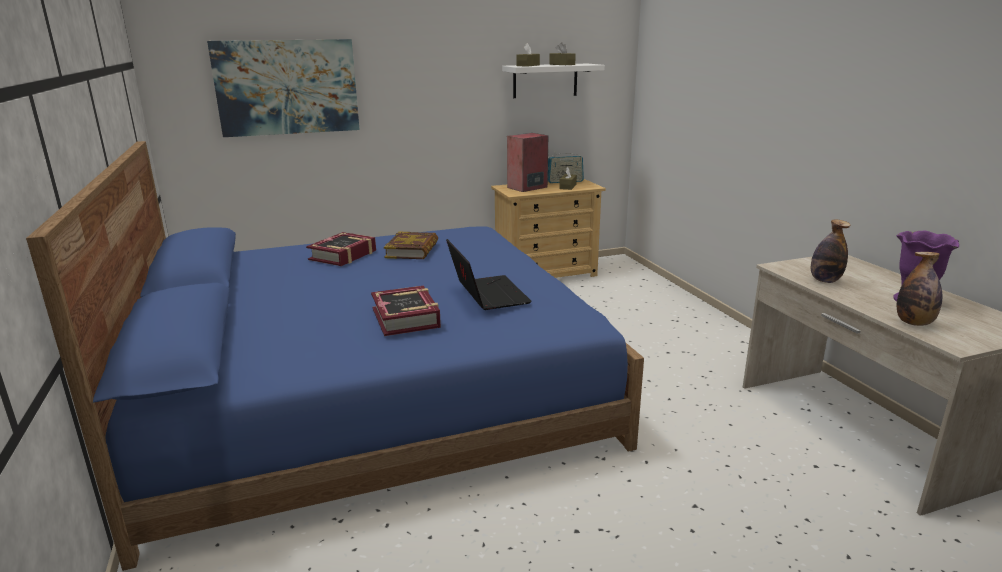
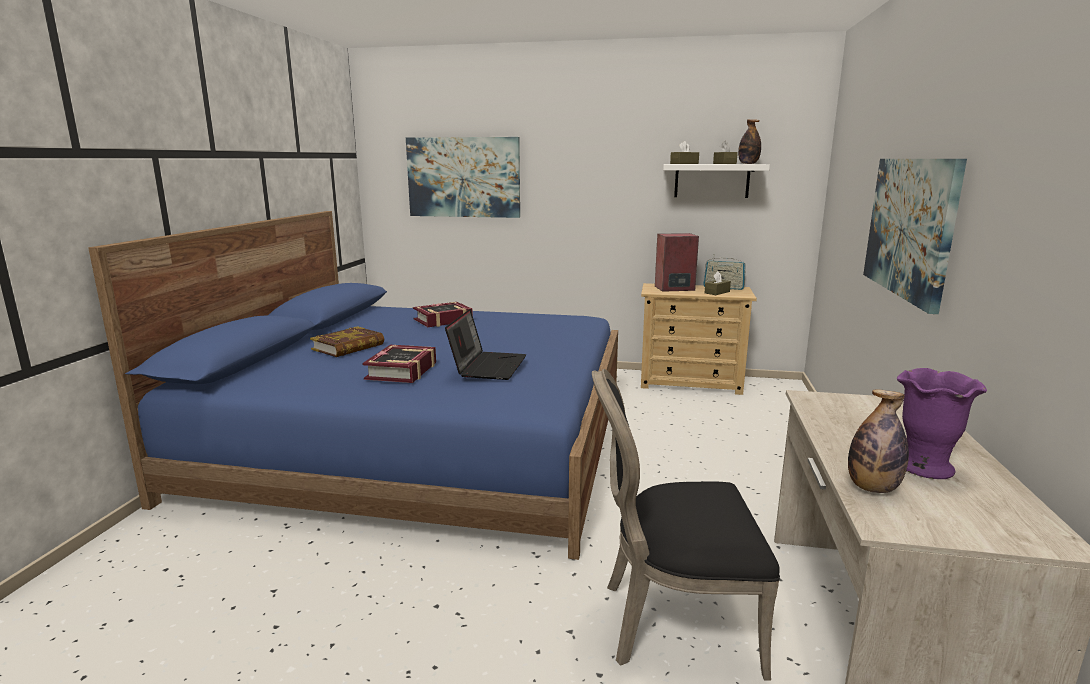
camera: 30 degrees right, 5 degrees down
(412, 250) = (500, 325): book -> book (348, 347)
(749, 470) = (672, 622): none -> black chair
(786, 120) = (910, 227): none -> picture
(825, 280) = (841, 421): bottle -> bottle (748, 164)

